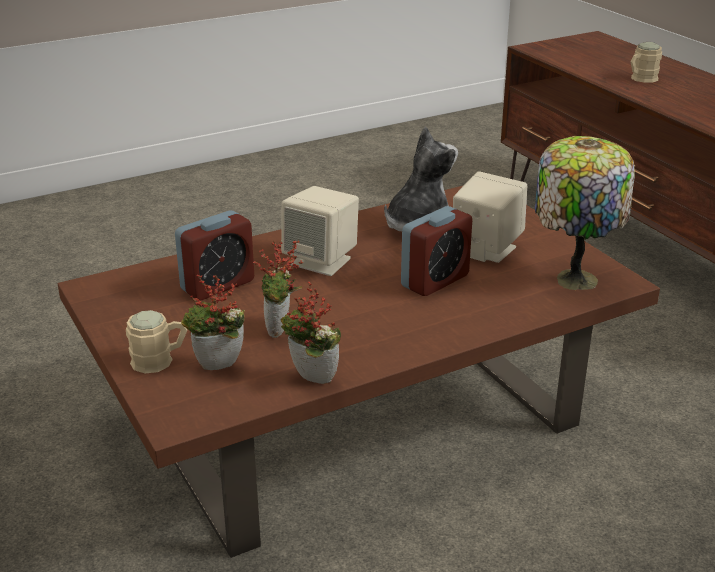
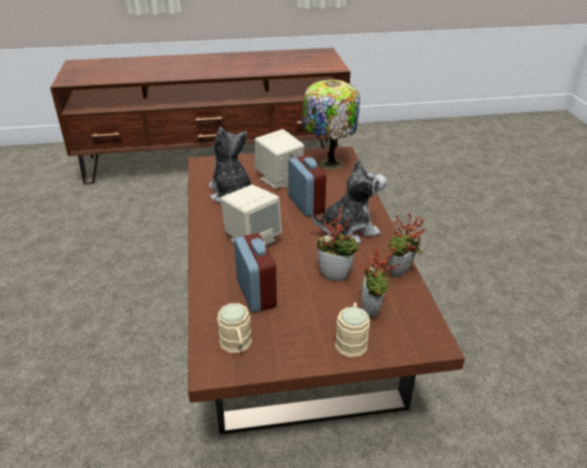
camera: 70 degrees left, 5 degrees up
(392, 323) = (348, 230): none -> plush toy
(641, 79) = (159, 70): beige mug -> beige mug (237, 345)

